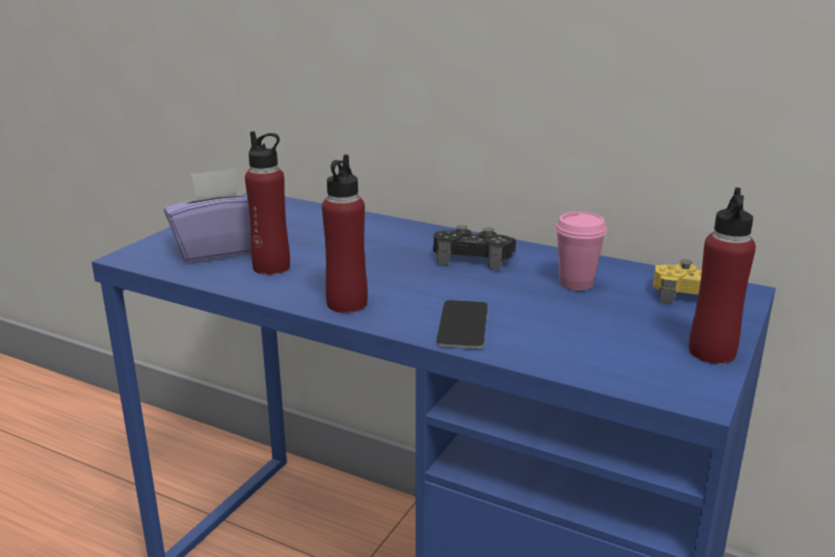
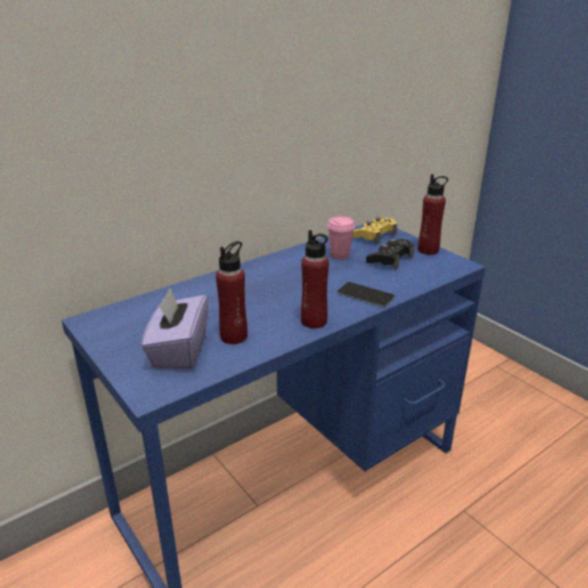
camera: 65 degrees left, 5 degrees up
(473, 258) = (283, 271): black game controller -> black game controller (390, 259)

